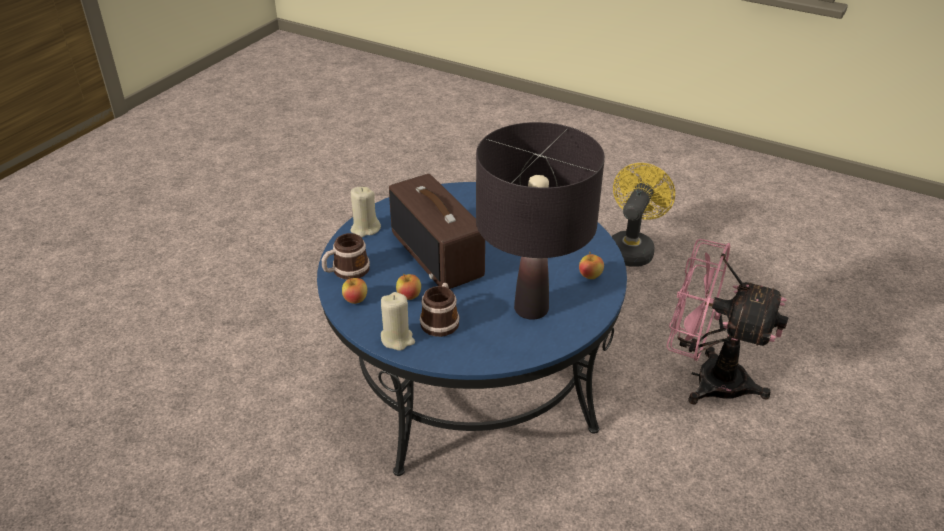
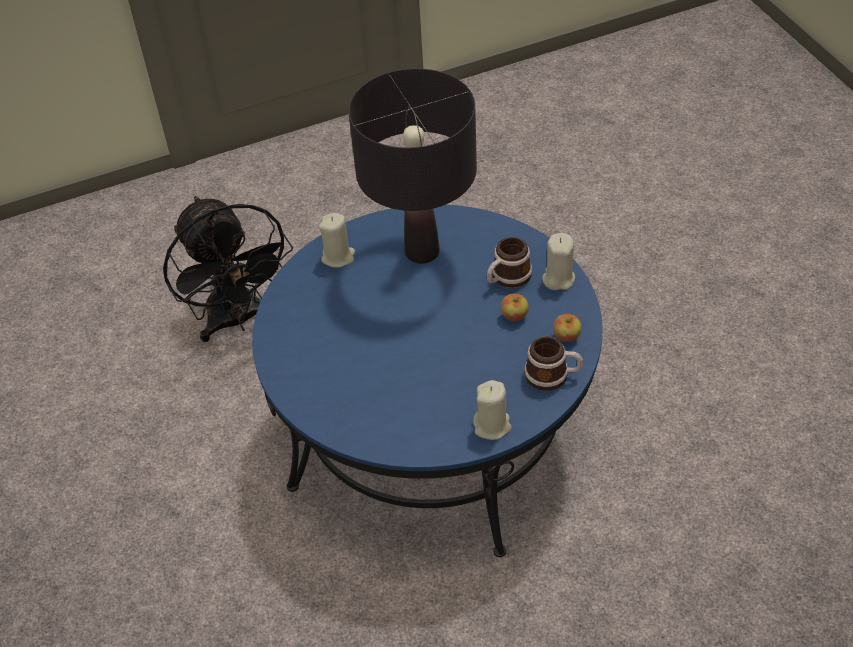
camera: 140 degrees left, 10 degrees up
(438, 254) = (446, 350): radio -> none
(590, 276) = (338, 257): apple -> beige candle
(632, 248) = (102, 498): yellow fan -> none
(706, 379) = (238, 320): pink fan -> black fan

